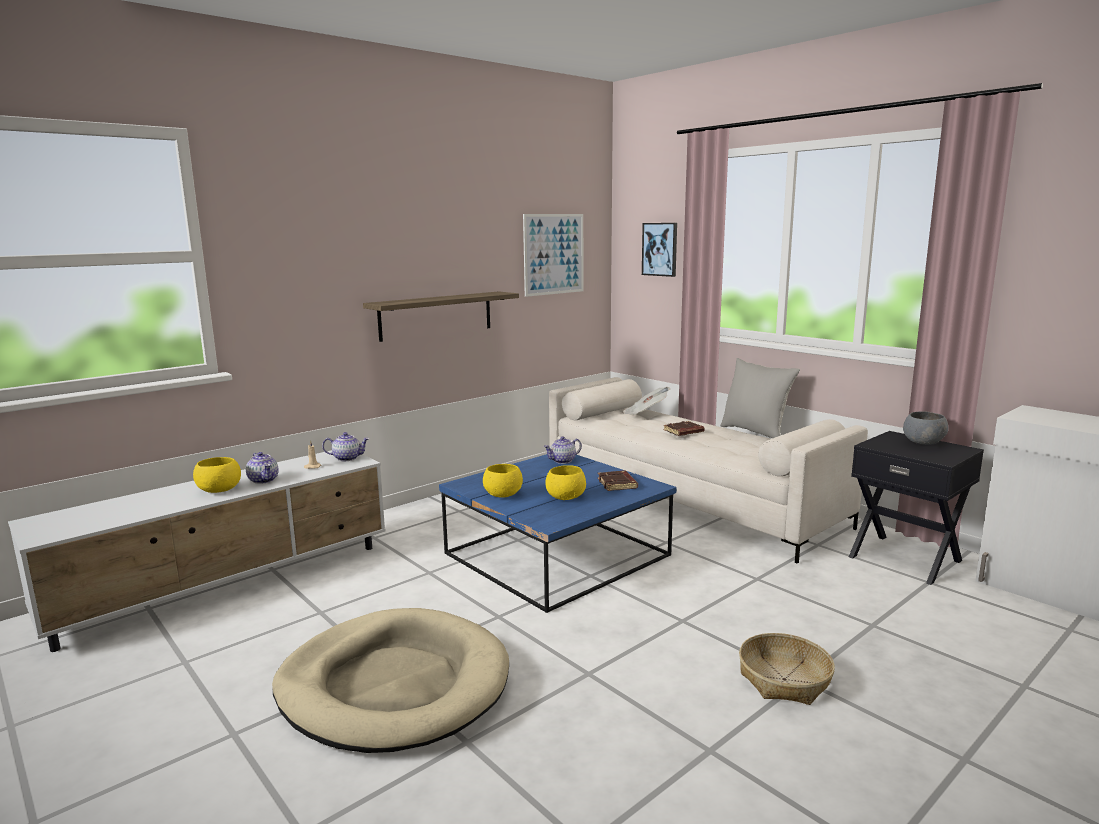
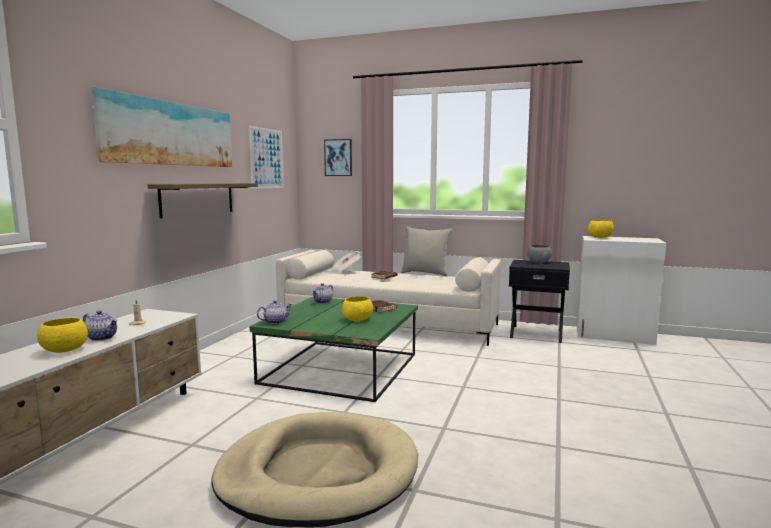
camera: 30 degrees left, 5 degrees down
(347, 458) = (162, 314): teapot -> teapot (275, 321)
(396, 240) = (170, 134): none -> picture
(503, 494) = (310, 324): yellow bowl -> yellow bowl (599, 237)
(559, 554) = (342, 368): blue coffee table -> green coffee table
(784, 679) = (551, 401): basket -> none

